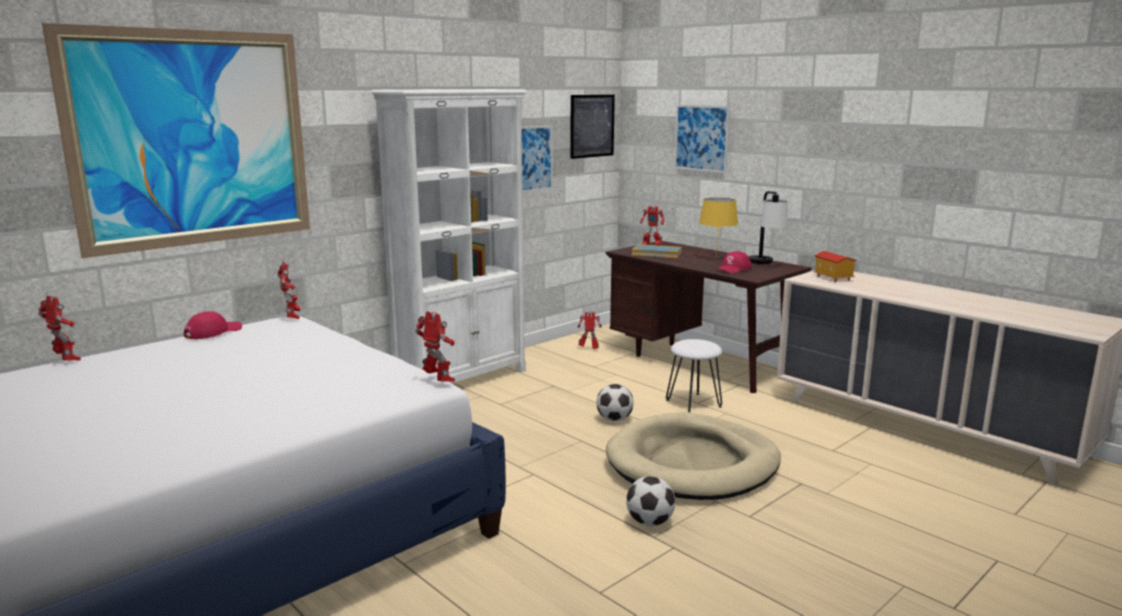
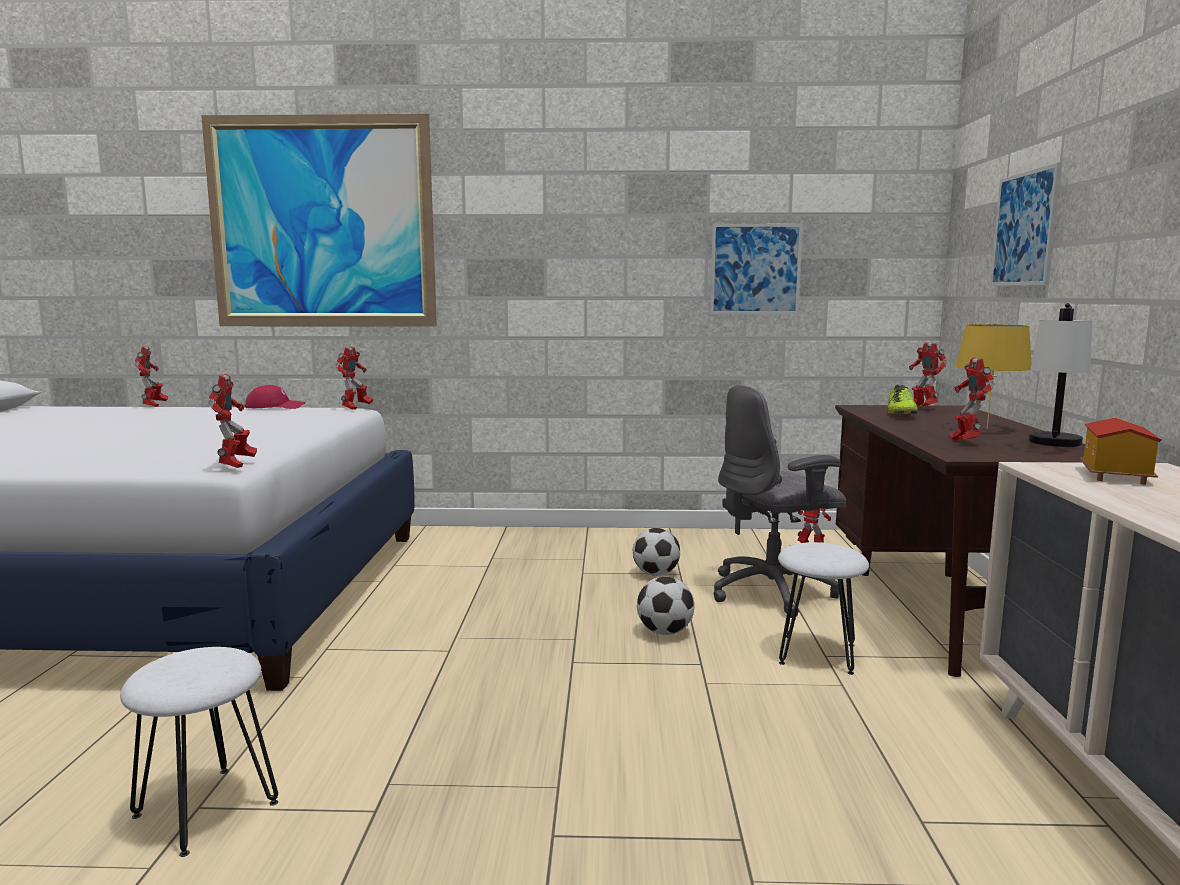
camera: 45 degrees right, 5 degrees down
(462, 379) = (602, 539): white bookcase -> none
(592, 126) = (885, 227): picture -> none
(605, 590) = (207, 808): none -> white stool
(618, 380) = (773, 592): none -> grey office chair
(650, 522) = (425, 764): football -> football (656, 574)
(656, 254) = (900, 414): book -> shoe
(692, 463) = (640, 725): beige dog bed -> none
(733, 269) = (964, 442): red cap -> toy robot

